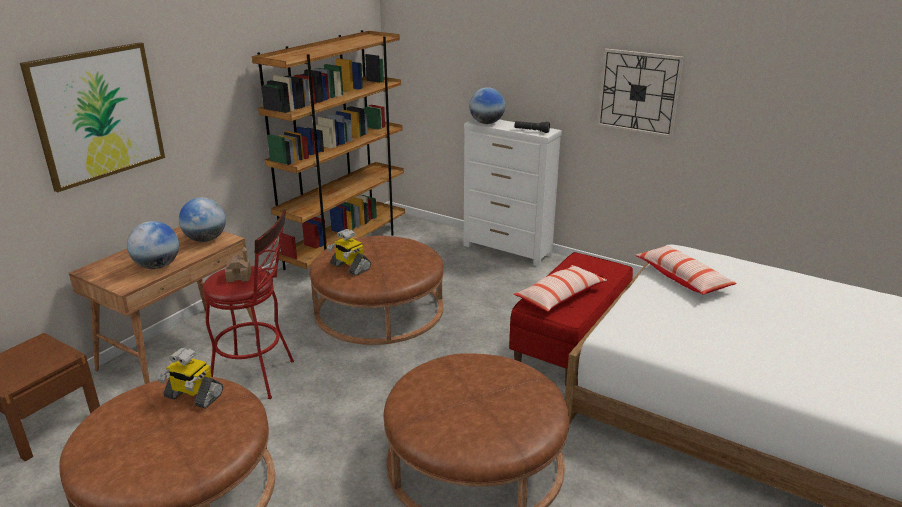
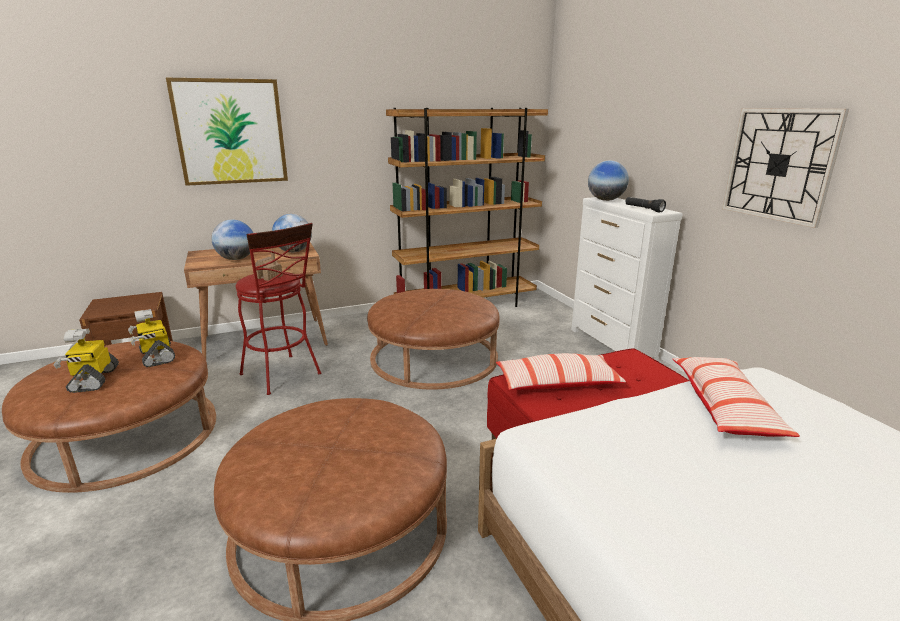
camera: 35 degrees right, 5 degrees down
(350, 267) = (401, 305): toy robot -> toy robot (93, 379)

